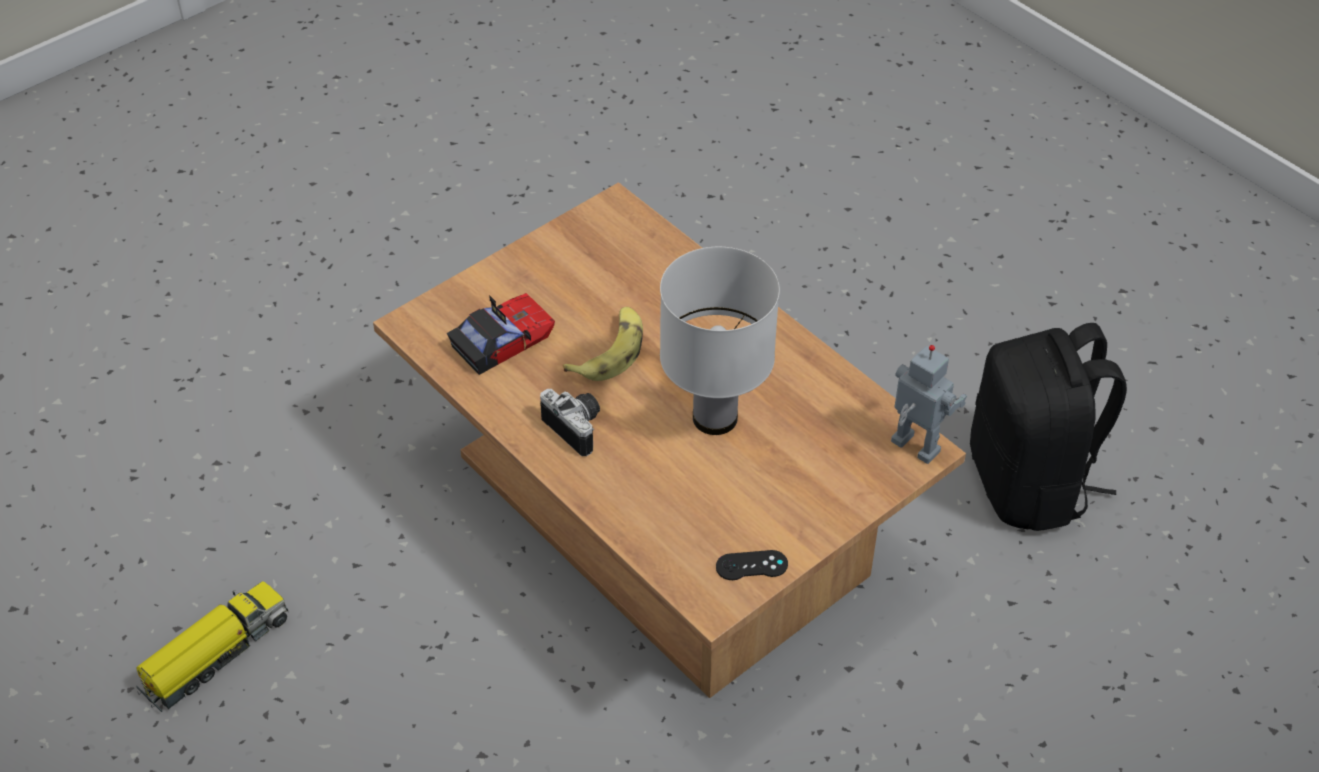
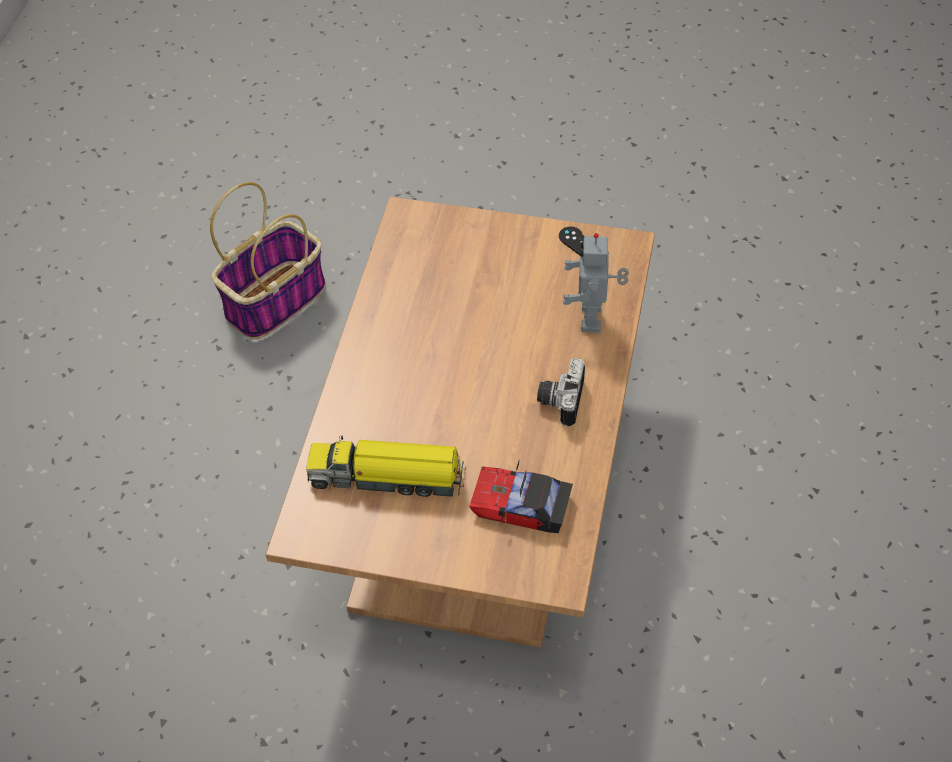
camera: 125 degrees left, 5 degrees up
(214, 654) = (851, 667): toy truck -> toy truck (387, 477)
(610, 351) = (470, 429): banana -> none
(713, 417) = (478, 332): white table lamp -> none
(913, 448) = (409, 220): toy robot -> toy robot (593, 318)
(1030, 484) = (276, 300): black backpack -> basket

